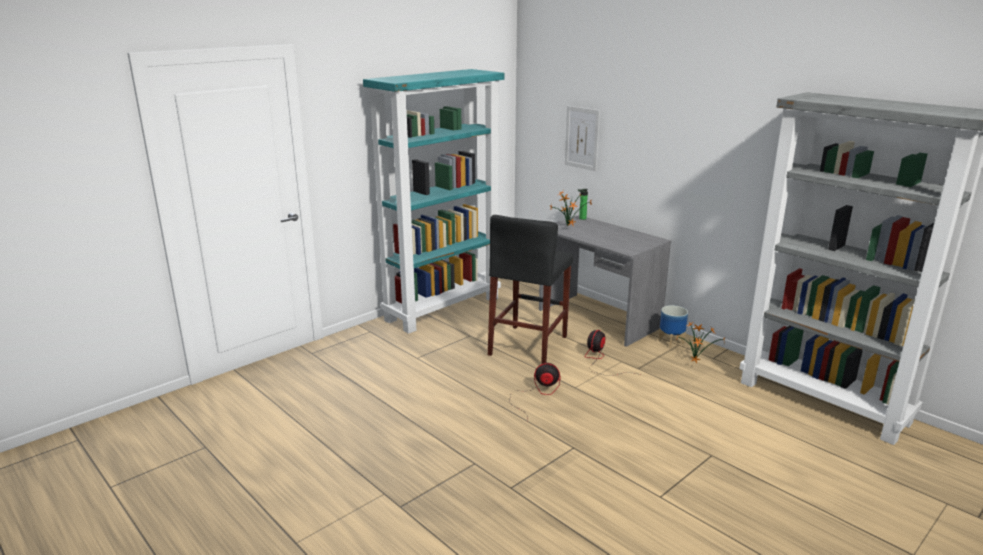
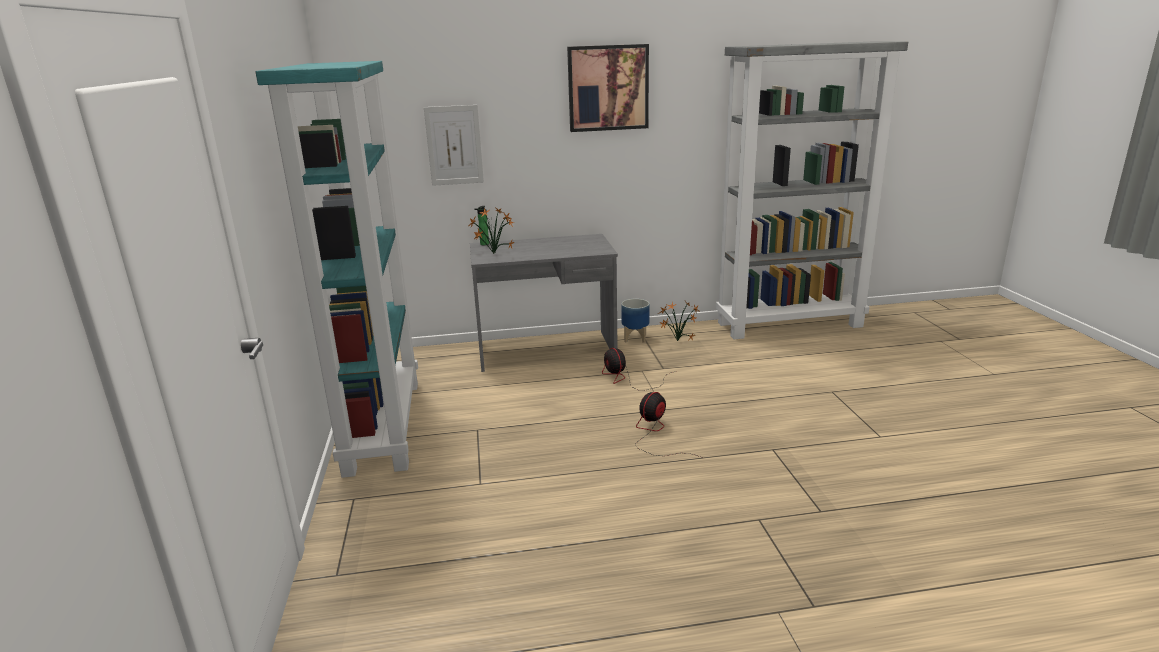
camera: 55 degrees left, 0 degrees up
(528, 345) = (549, 403): black stool -> none
(695, 114) = (608, 88): none -> picture

